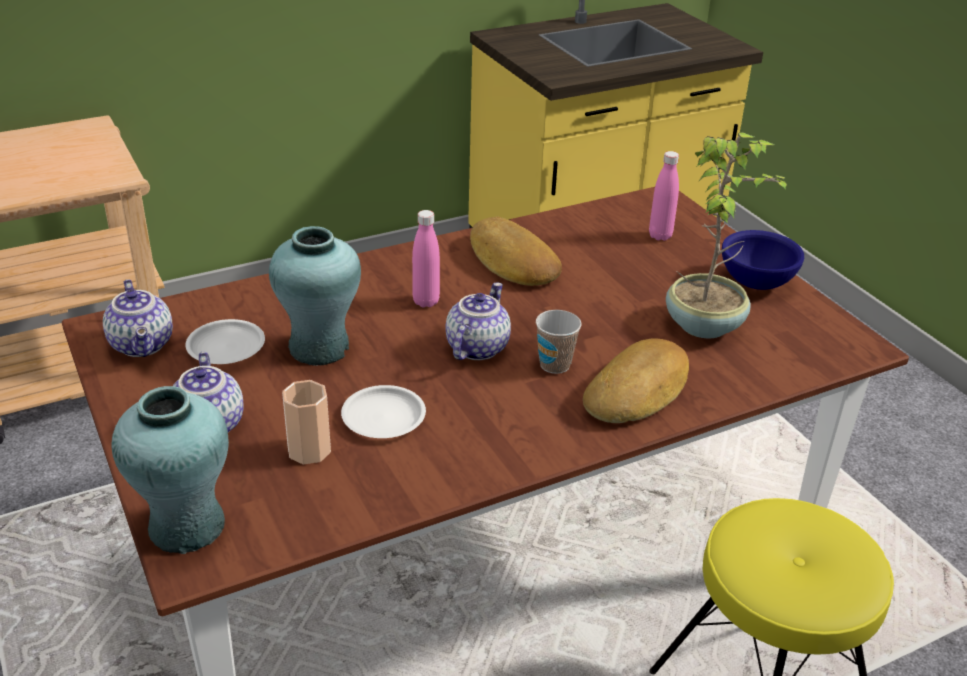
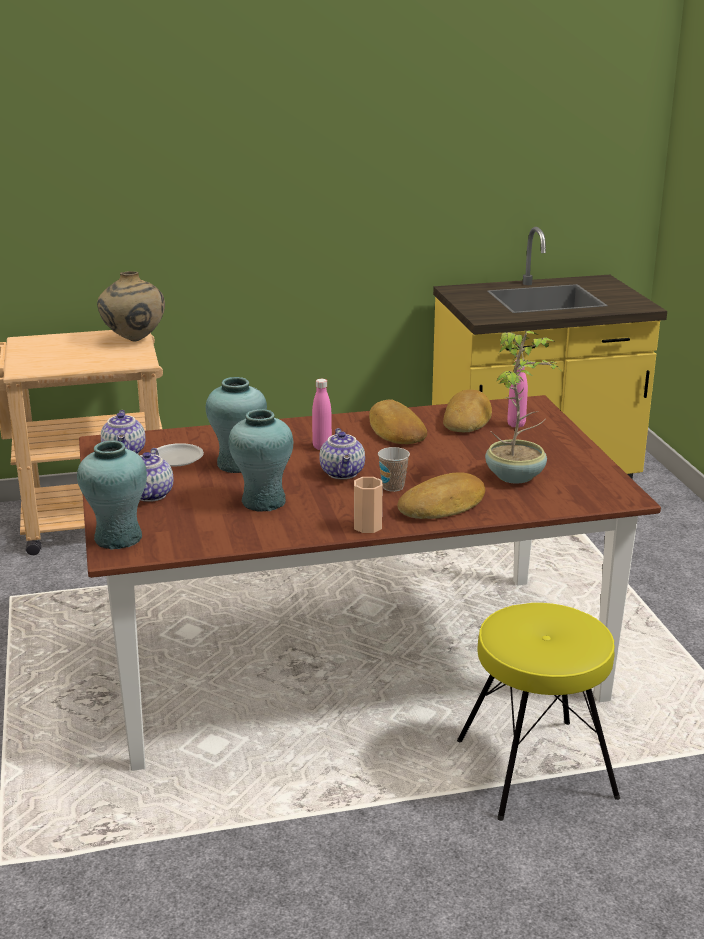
camera: 15 degrees right, 10 degrees down
(95, 139) = (134, 340): none -> beige vase
(309, 450) = (207, 512): cup -> cup (367, 526)
(384, 417) = (263, 501): white plate -> turquoise vase
(476, 347) = (343, 473): teapot -> teapot turned 135 degrees clockwise
(595, 232) = (468, 419): none -> bread
(756, 283) = (571, 457): blue bowl -> none

